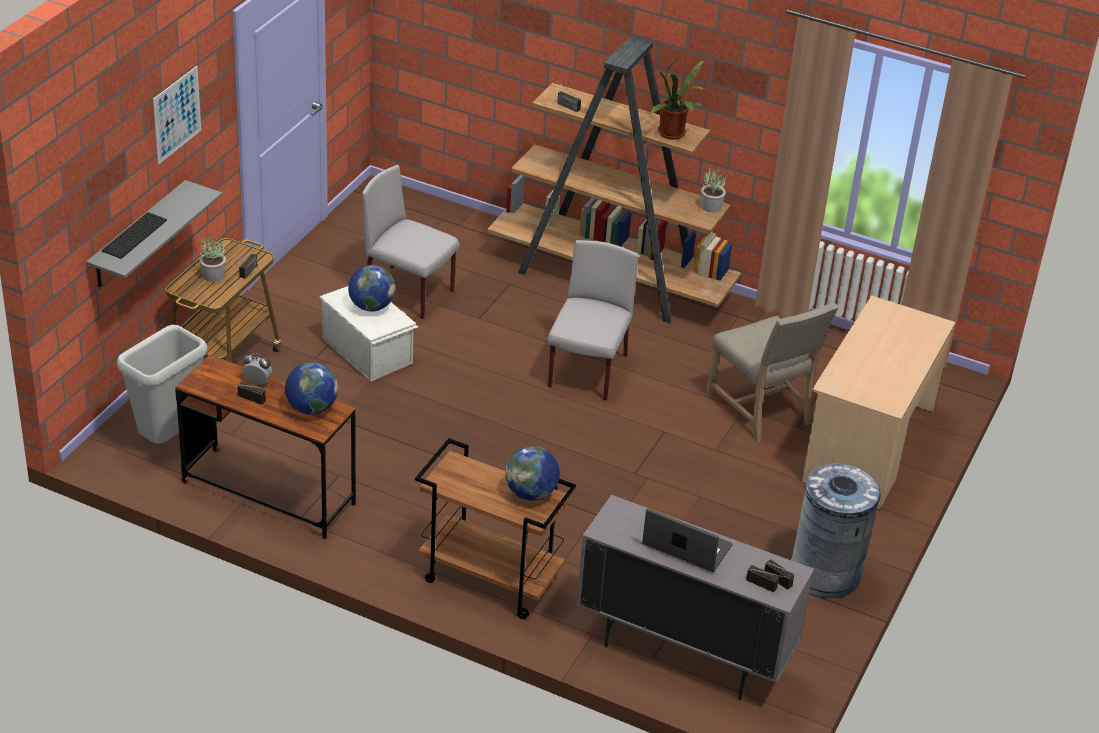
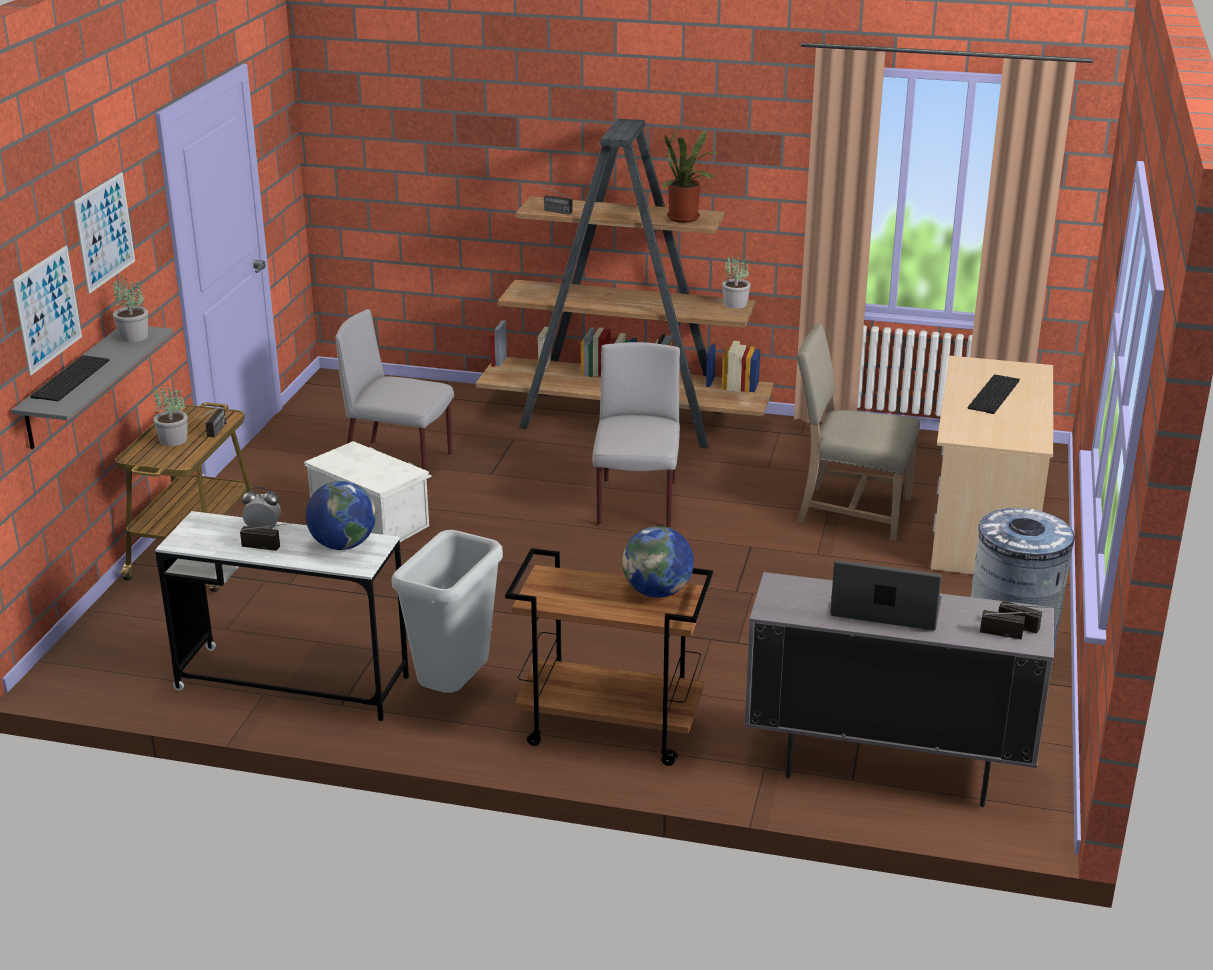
camera: 10 degrees left, 10 degrees down
(123, 183) = (47, 309): none -> picture
(168, 438) = (145, 646): grey trash can -> grey trash can (453, 689)
(190, 196) = (133, 336): none -> potted plant
(268, 493) = (292, 683): brown desk -> white desk
(371, 306) = (370, 463): globe -> none
(762, 410) = (850, 510): beige chair -> beige chair turned 150 degrees clockwise
(887, 347) = (995, 395): none -> keyboard

